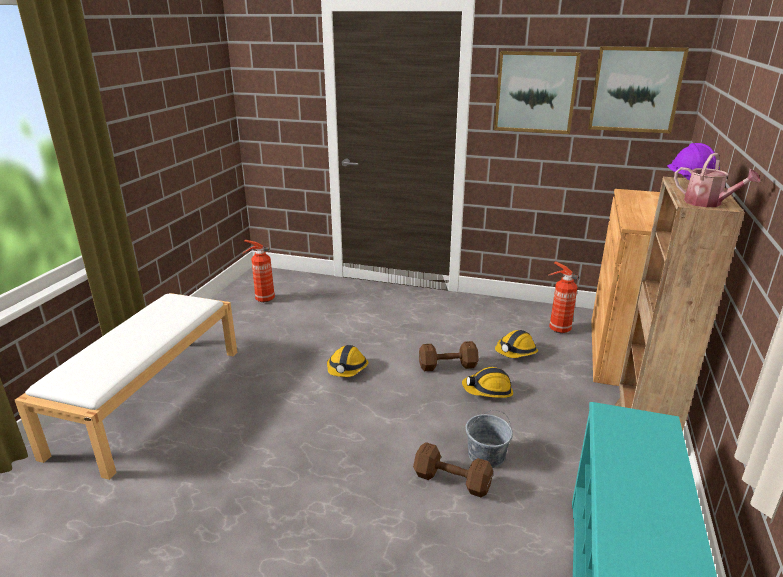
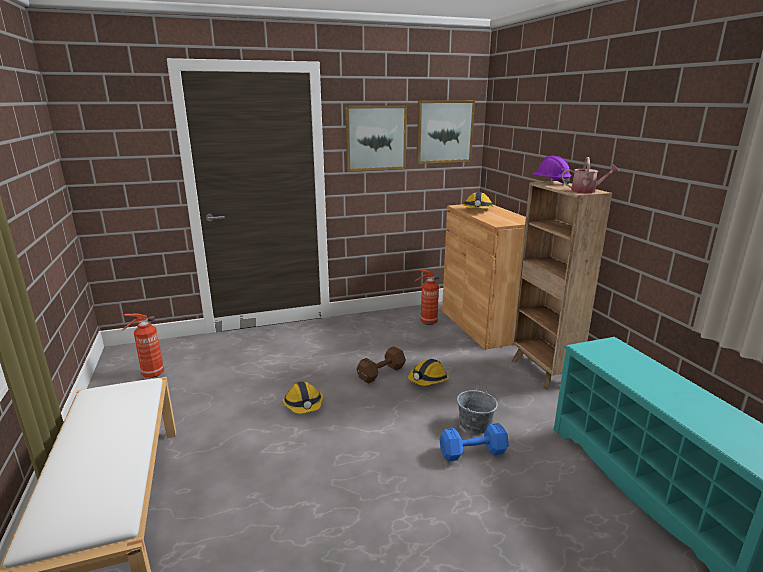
camera: 35 degrees left, 5 degrees down
(453, 482) = (474, 453): brown dumbbell -> blue dumbbell
(516, 352) = (417, 347): hard hat -> hard hat (477, 210)

